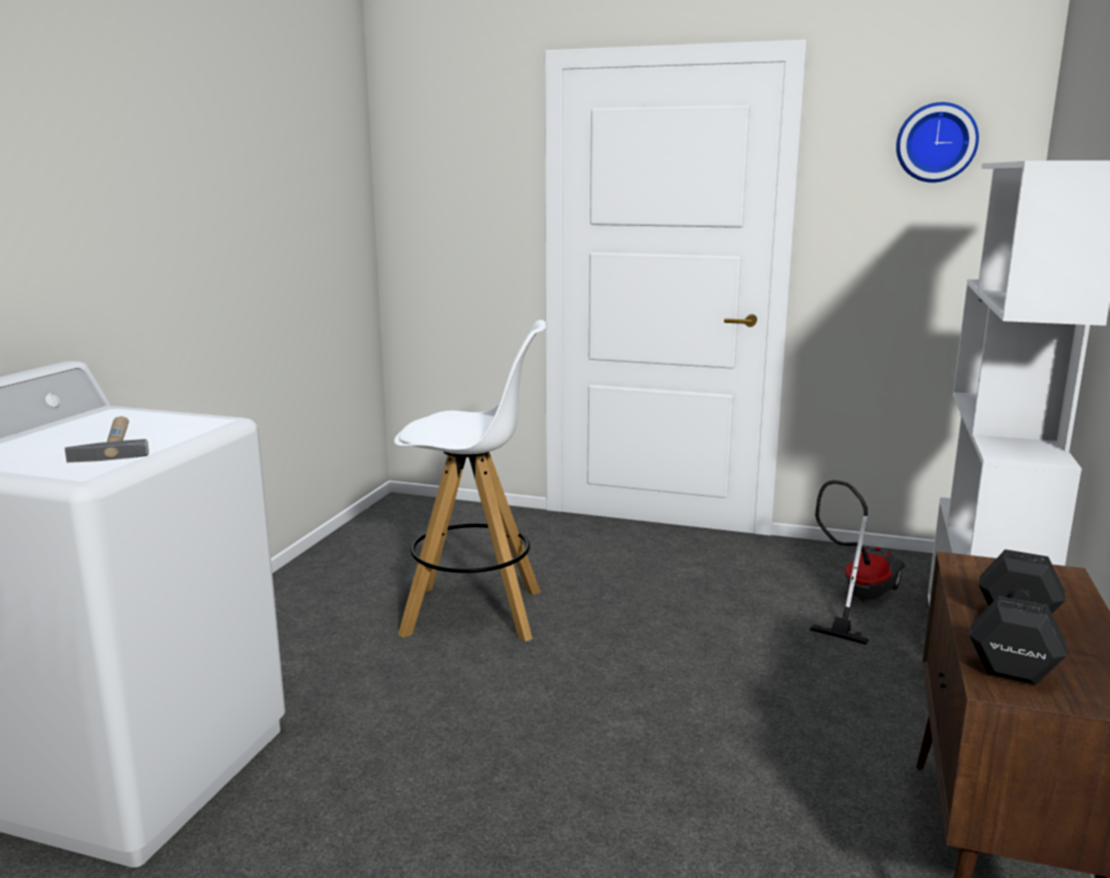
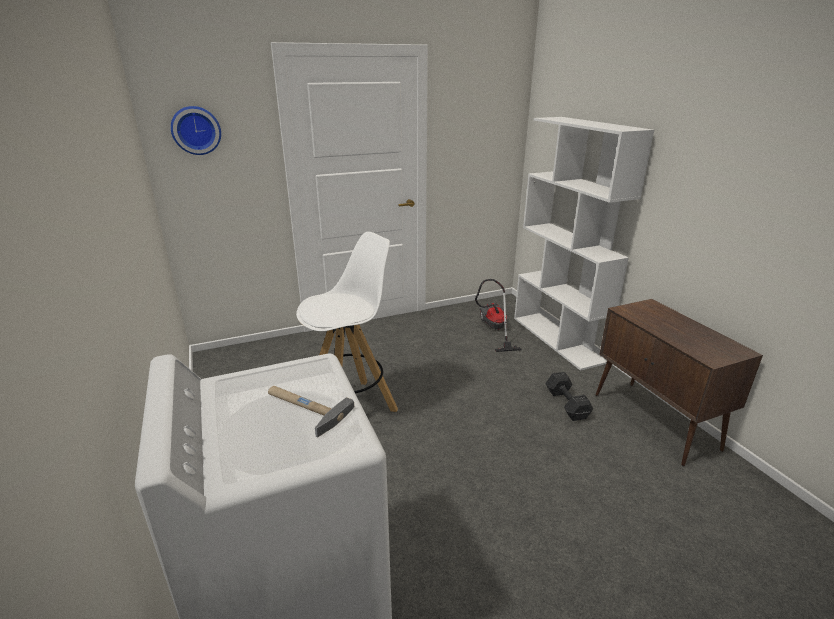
camera: 40 degrees left, 10 degrees up
(936, 143) = (488, 102): wall clock -> wall clock (196, 130)
(1012, 645) = (689, 341): black dumbbell -> black dumbbell (567, 405)

